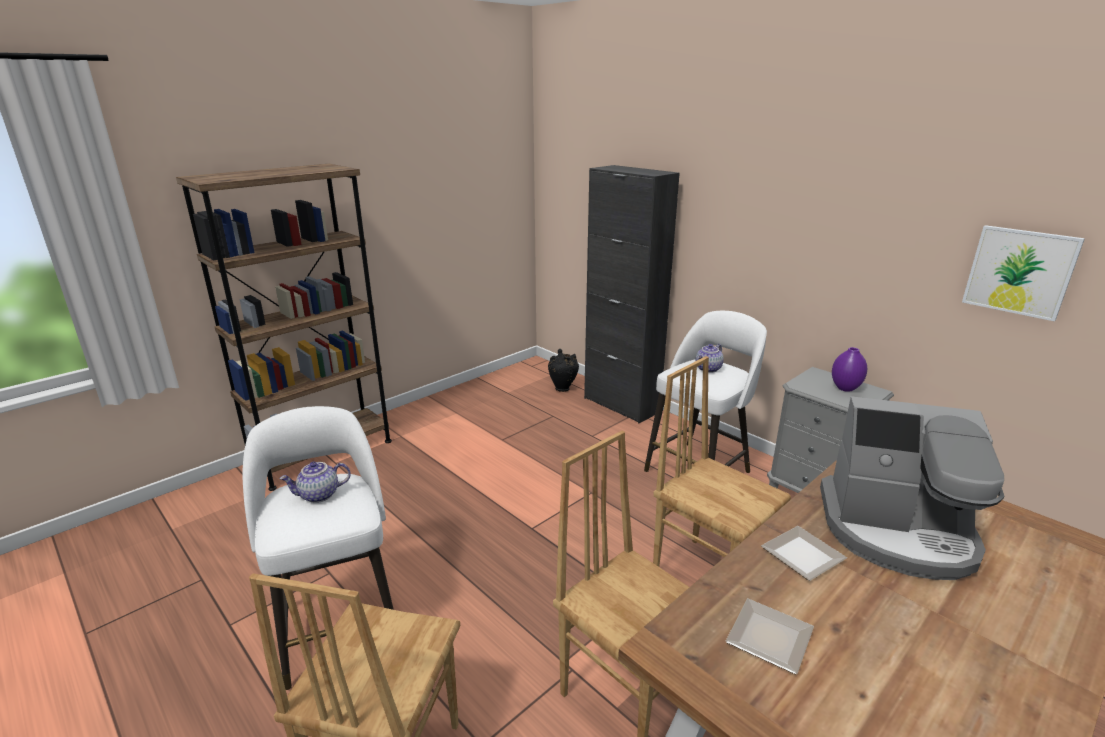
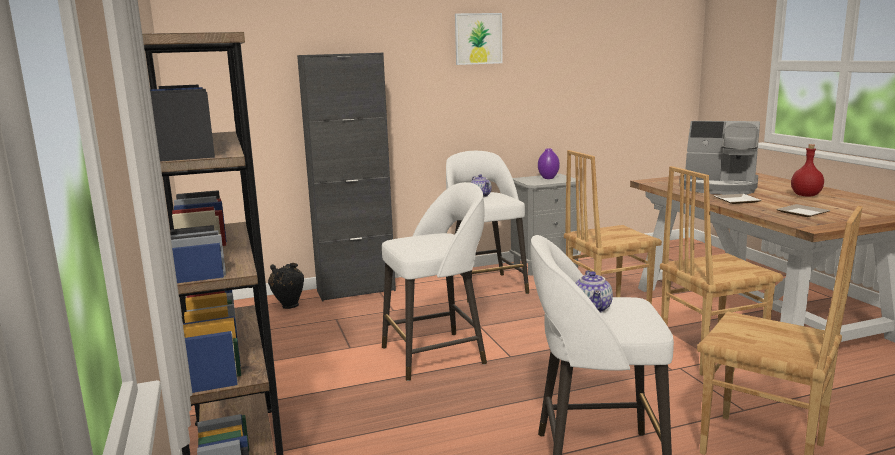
camera: 65 degrees left, 10 degrees down
(511, 485) = (436, 355): none -> white stool
(897, 532) = (719, 187): coffee machine -> coffee machine turned 75 degrees clockwise
(950, 650) = (806, 195): none -> red bottle
(1019, 272) = (600, 80): picture -> picture (478, 38)

